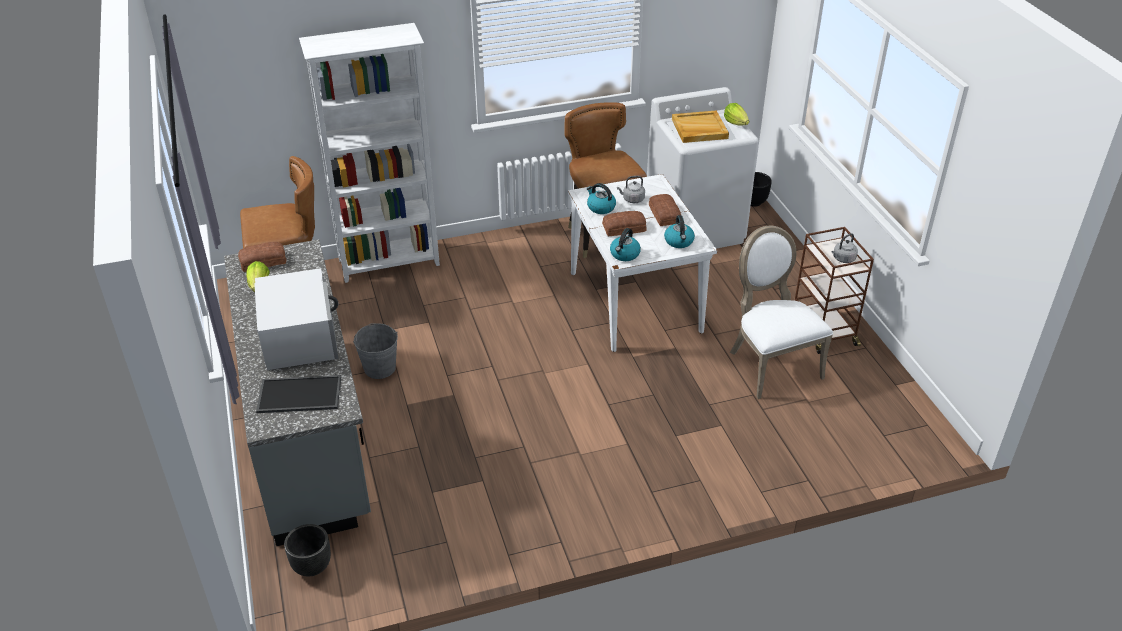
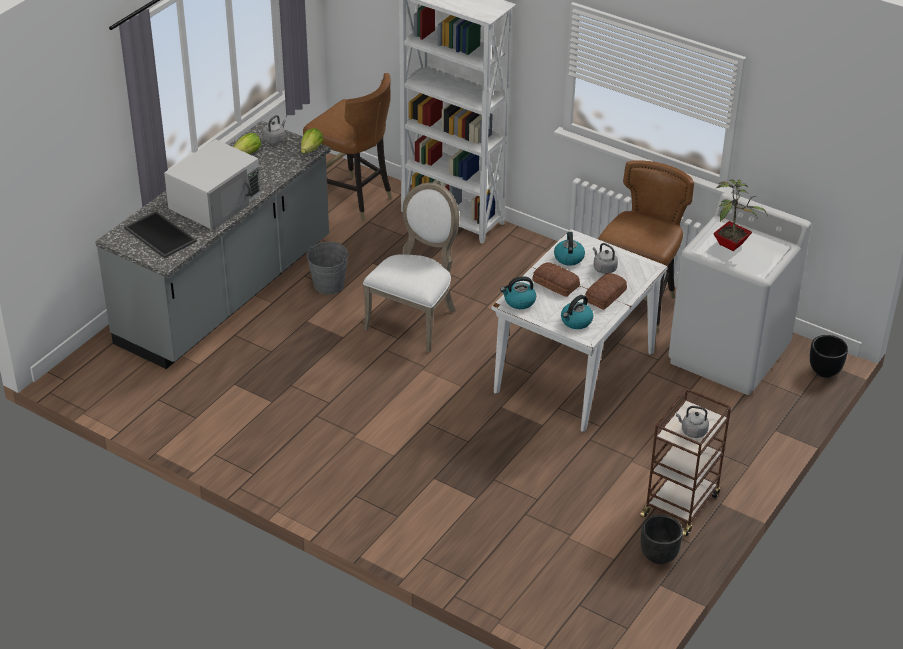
camera: 50 degrees right, 0 degrees up
(262, 261) = (275, 139): bread -> grey kettle
(311, 567) = (111, 369): black planter -> black planter (658, 556)
(699, 129) = (732, 244): beige tray -> potted plant
(735, 123) = (774, 259): lettuce -> lettuce (311, 149)
(771, 364) = (591, 492): white chair -> white chair (415, 319)

